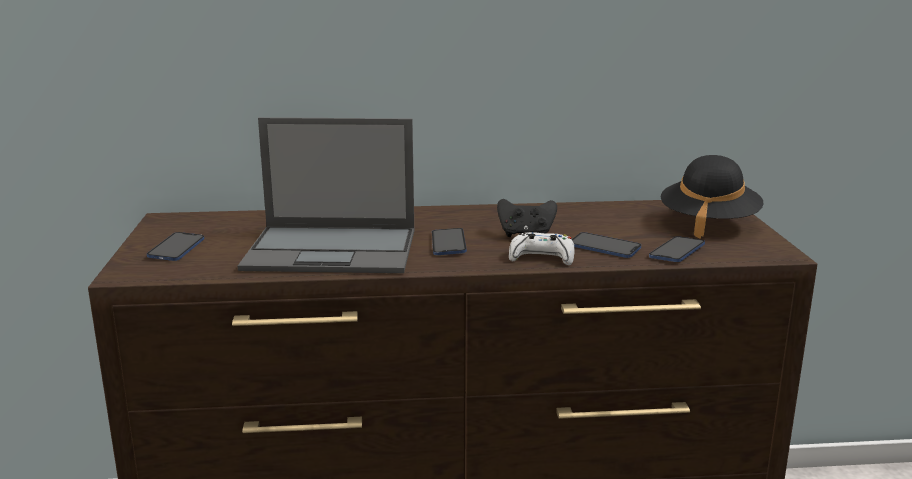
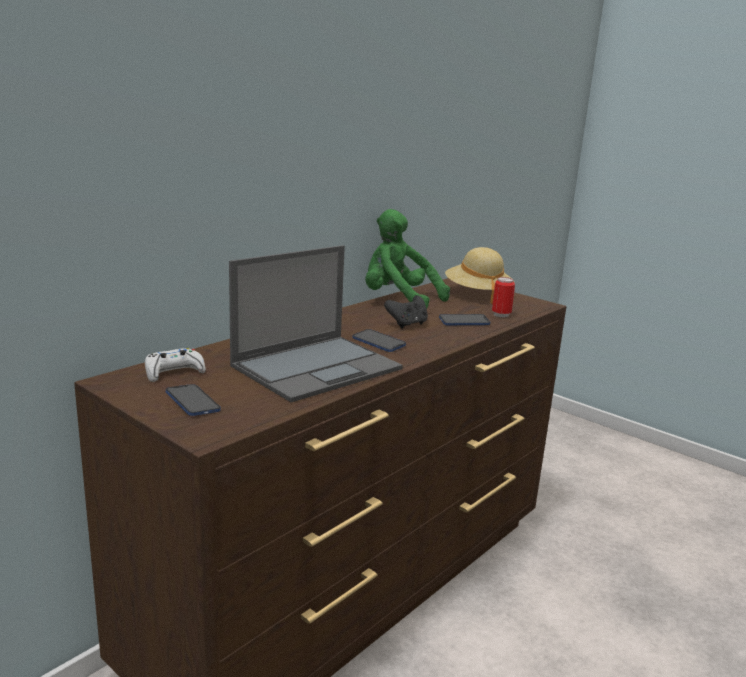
camera: 45 degrees left, 0 degrees up
(542, 257) = (449, 336): white game controller -> white game controller (173, 372)
(582, 209) = (398, 300): none -> green plush toy
(677, 251) = (501, 315): phone -> can
(708, 223) = (477, 294): black hat -> beige hat

